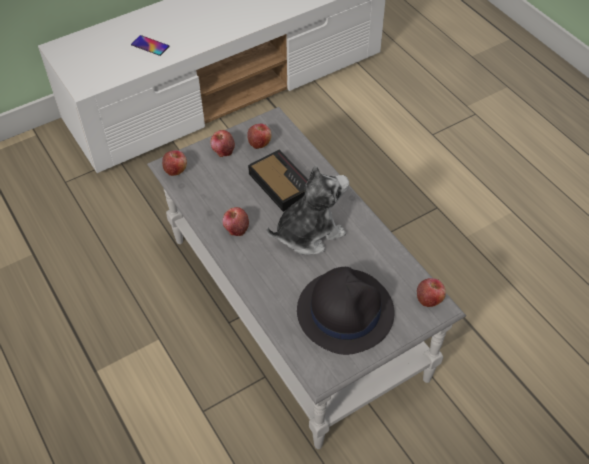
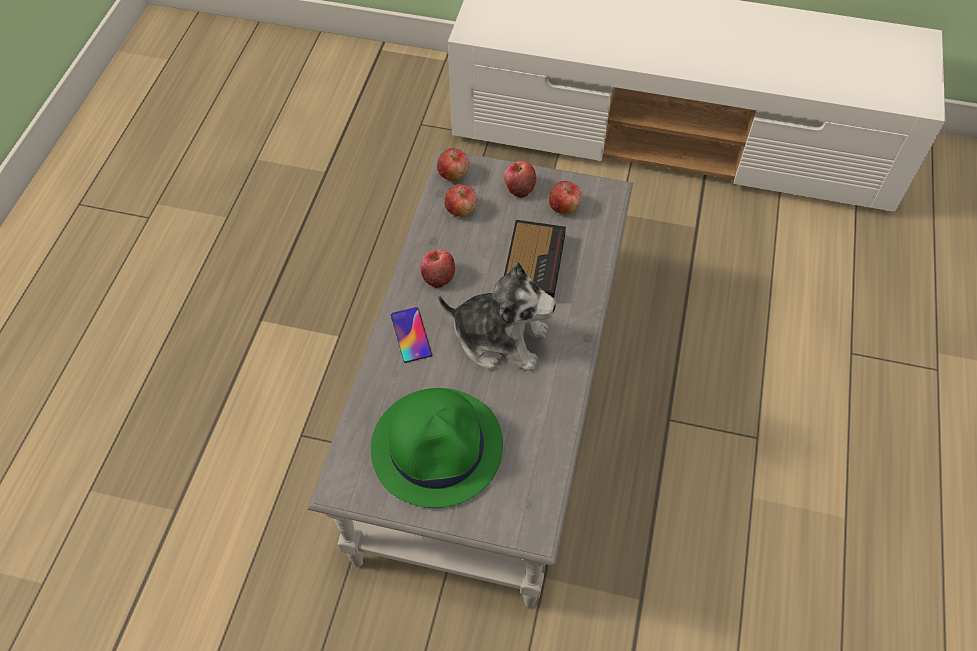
camera: 45 degrees right, 5 degrees up
(150, 46) = (581, 28): phone -> phone (411, 335)
(345, 311) = (437, 446): black hat -> green hat
(429, 299) = (534, 512): apple -> apple (461, 209)

